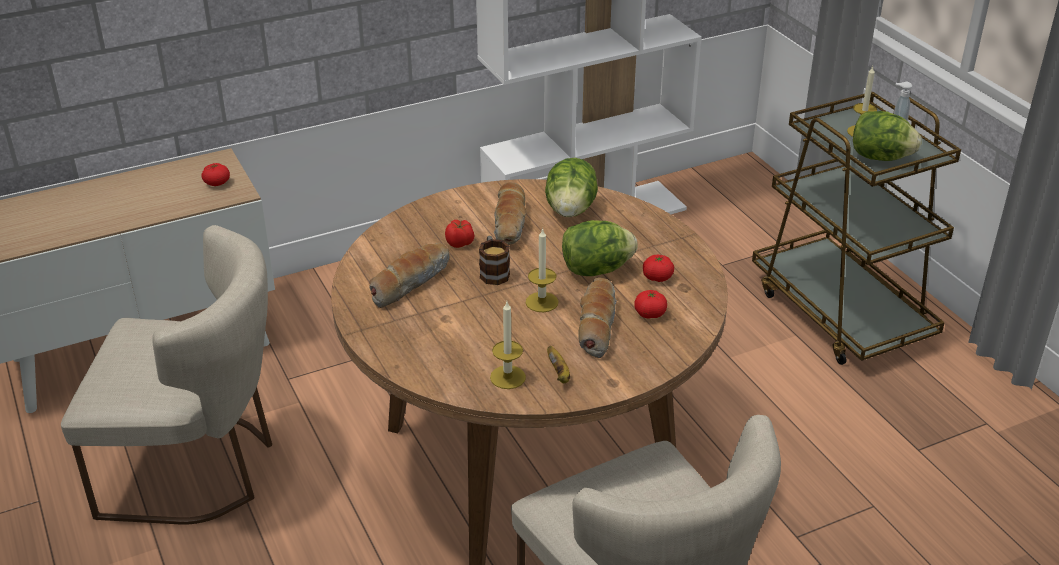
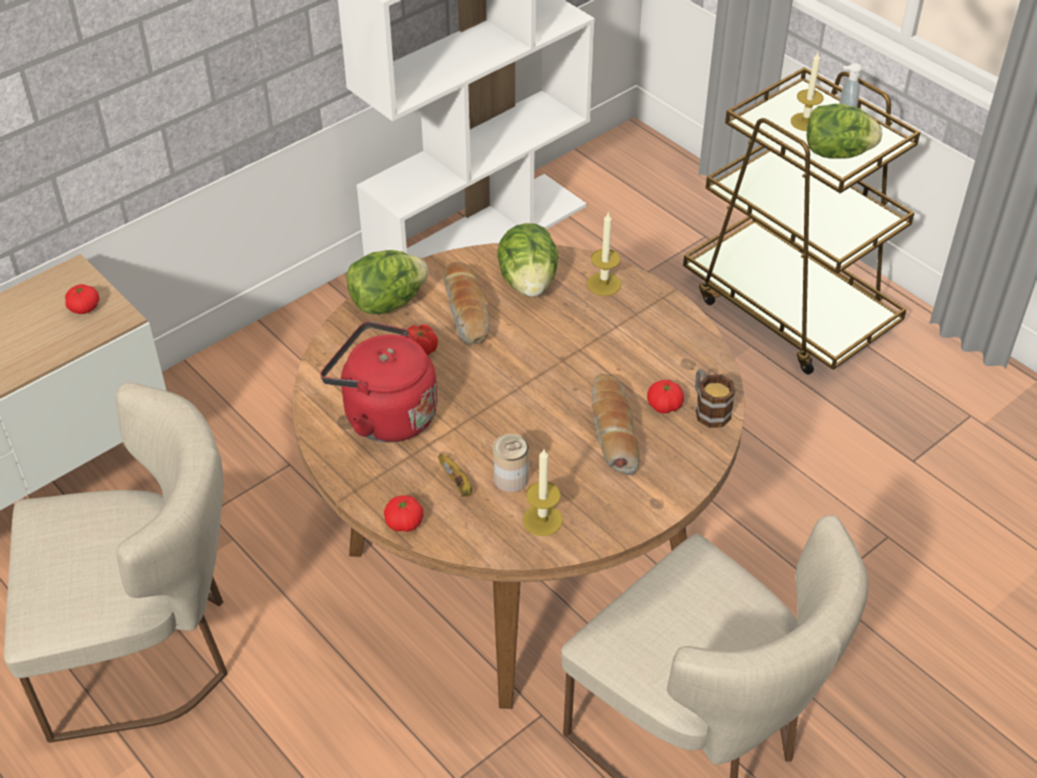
camera: 15 degrees left, 10 degrees up
(409, 282) = (384, 415): bread -> red kettle
(493, 272) = (473, 383): mug -> mug (708, 409)
(494, 343) = (511, 478): none -> can
(542, 302) = (542, 413): candle -> candle (604, 284)
(559, 374) = (596, 504): banana -> banana (457, 484)
(596, 270) = (586, 358): lettuce -> lettuce (387, 302)
(657, 277) = (655, 356): tomato -> tomato (404, 522)

